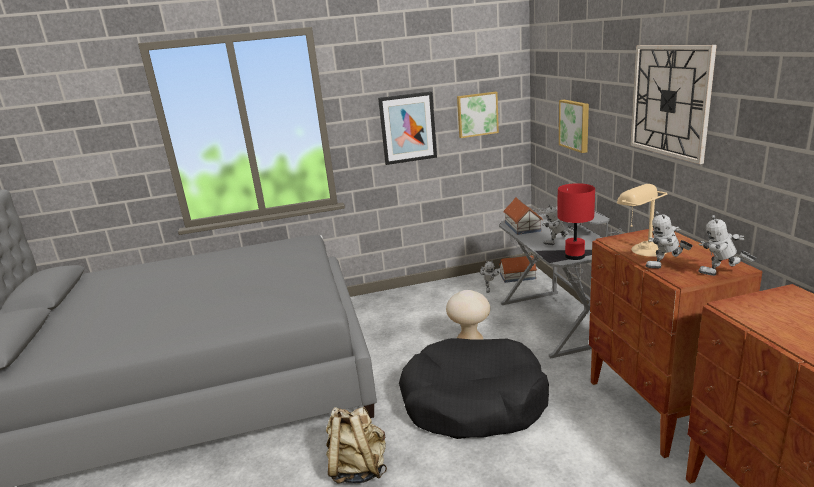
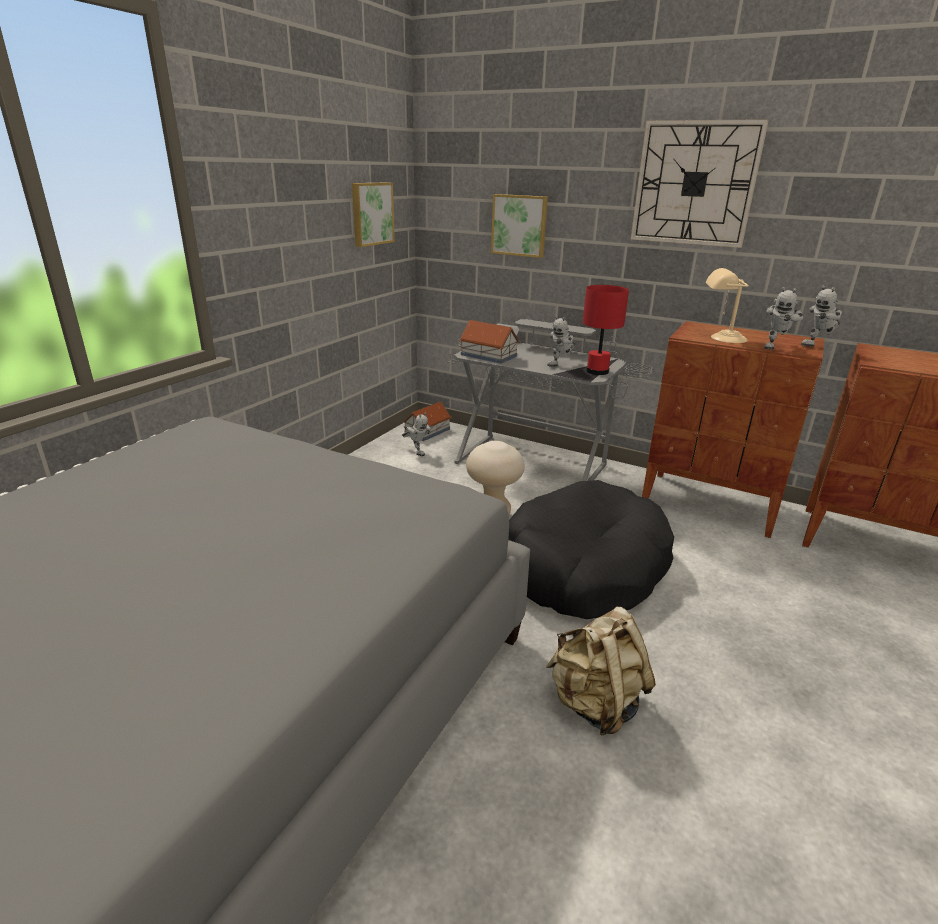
camera: 50 degrees left, 5 degrees up
(408, 128) = (301, 227): picture -> none

